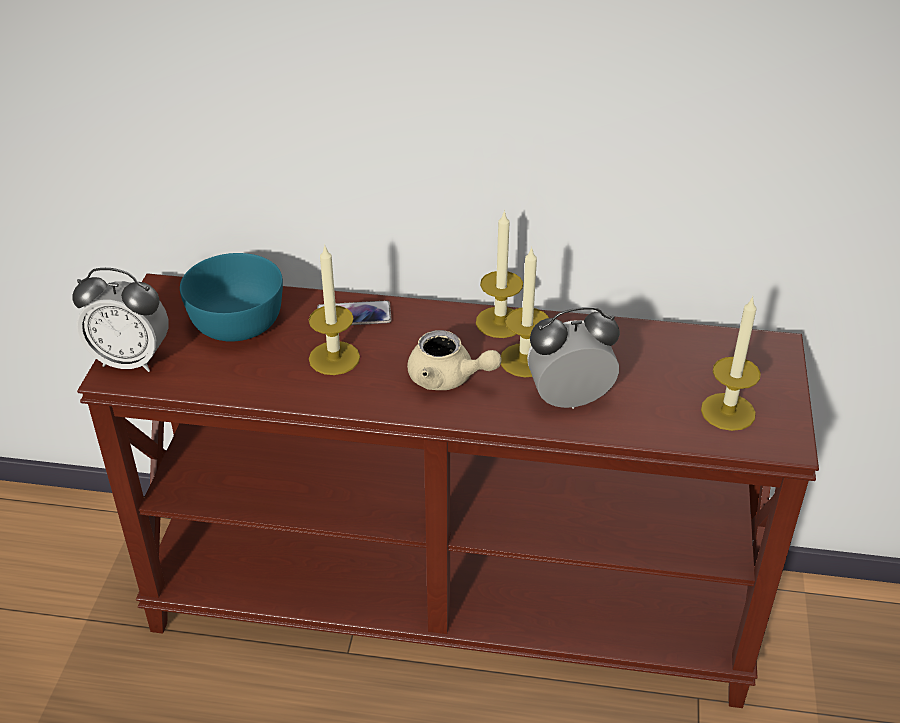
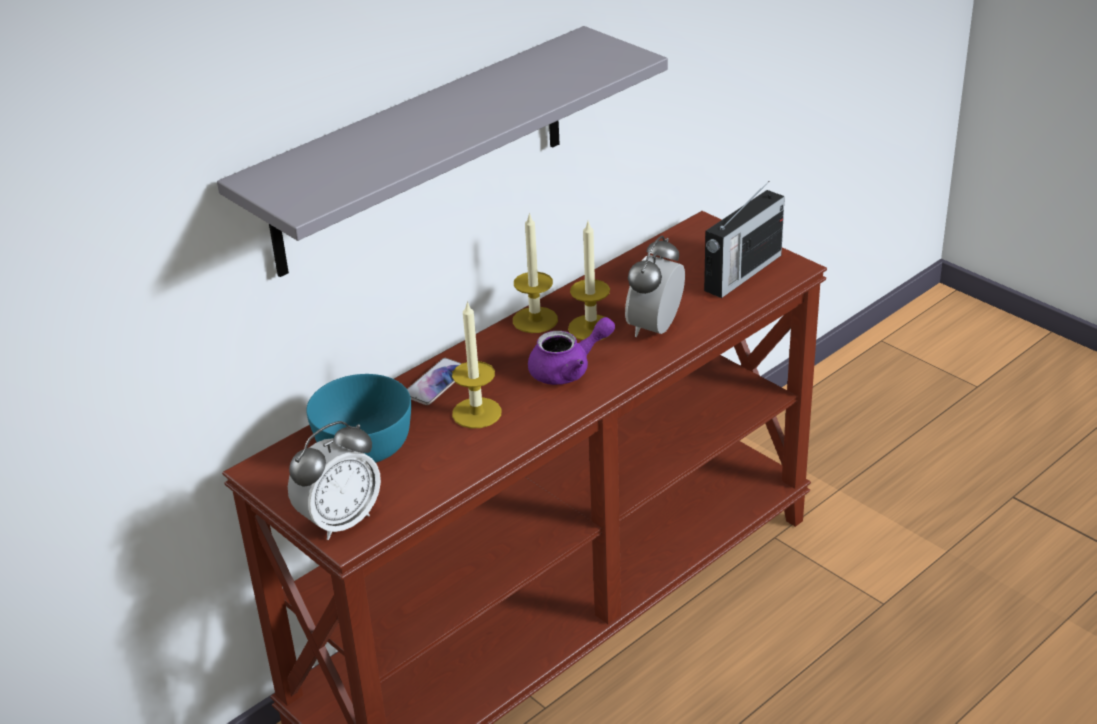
camera: 50 degrees left, 5 degrees down
(408, 90) = (420, 152): none -> grey shelf
(448, 379) = (568, 370): beige teapot -> purple teapot
(728, 412) = (741, 273): candle -> radio

